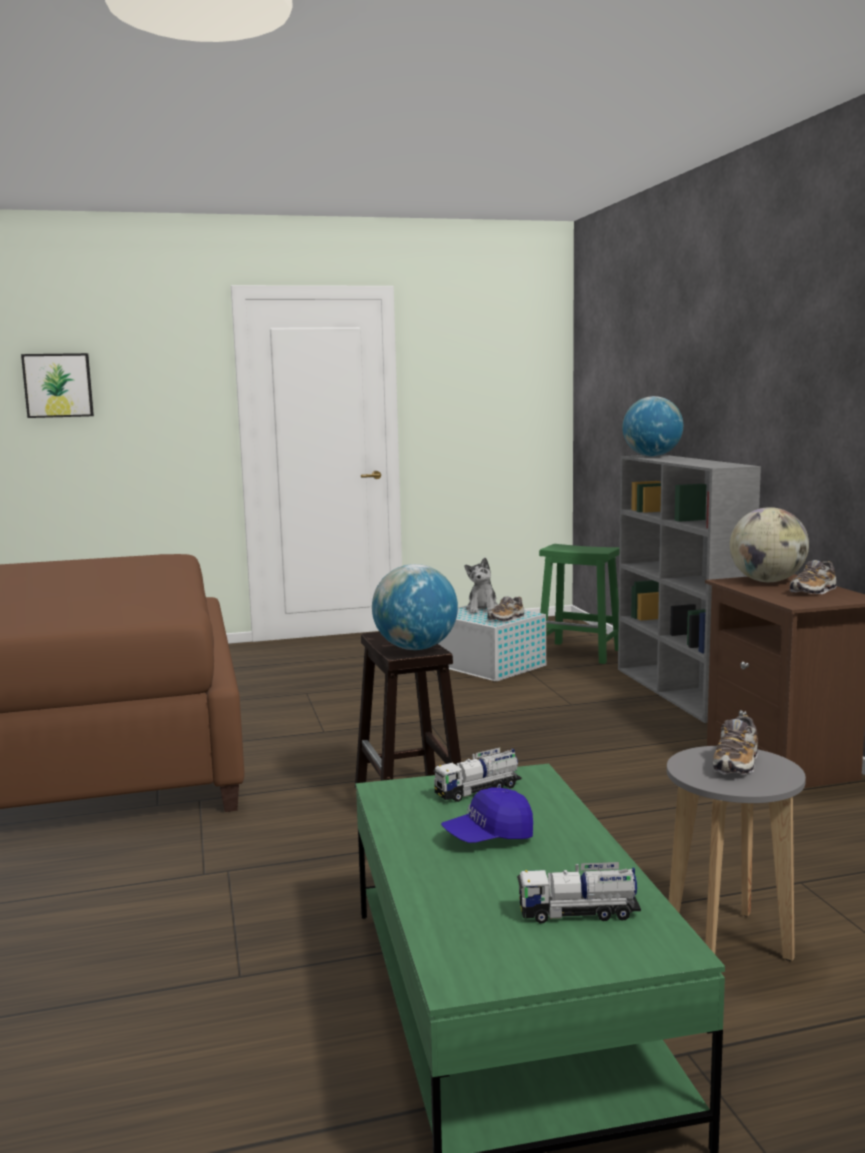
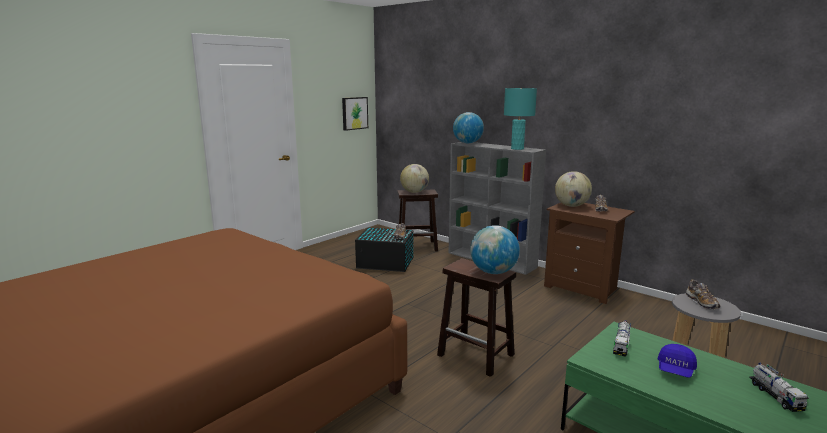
camera: 35 degrees left, 5 degrees up
(58, 385) = (65, 106): picture -> picture (354, 113)
(482, 609) = (377, 232): plush toy -> none
(489, 666) = (386, 263): white storage box -> black storage box
(574, 548) = (414, 192): none -> globe
(578, 913) = (775, 396): toy truck -> toy truck turned 60 degrees counterclockwise
(581, 653) = (418, 246): green stool -> brown stool
(705, 464) = (517, 148): none -> turquoise table lamp

